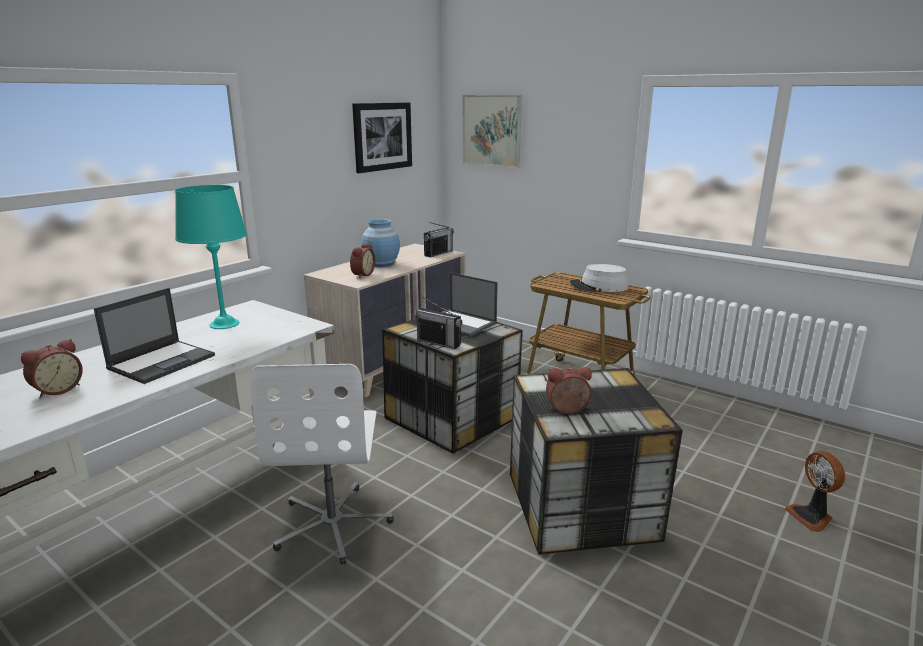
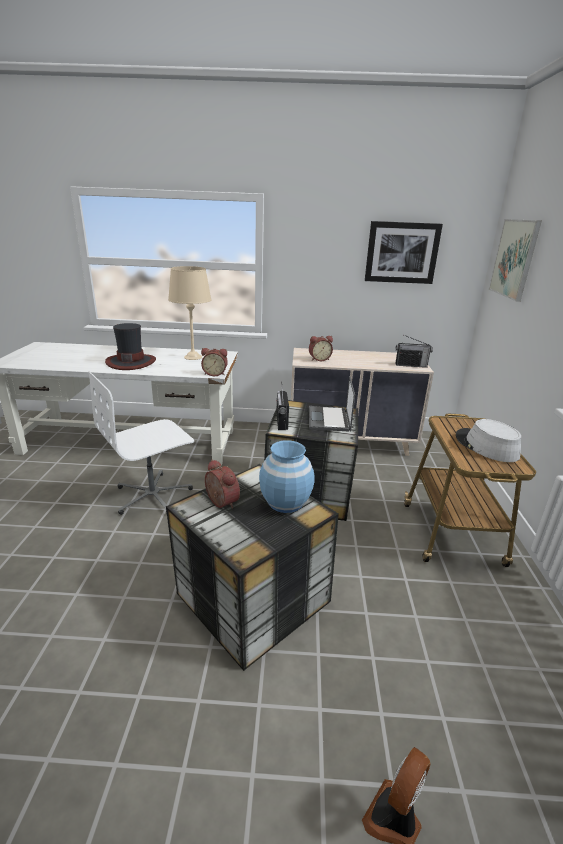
camera: 55 degrees right, 5 degrees up
(57, 390) = (84, 357): alarm clock -> alarm clock (215, 374)
(163, 361) = (131, 362): laptop -> hat
(224, 324) = (193, 357): turquoise table lamp -> beige table lamp
(381, 264) = (352, 357): blue vase -> blue vase (285, 502)

